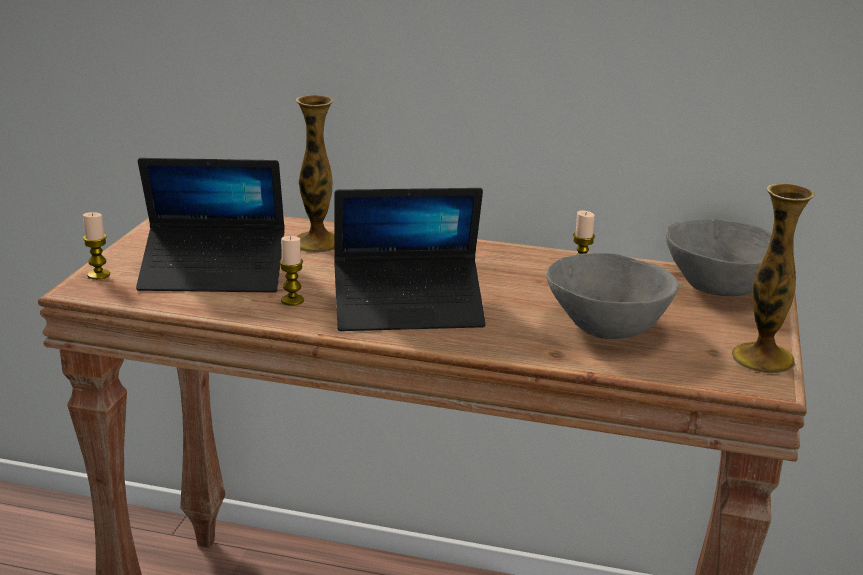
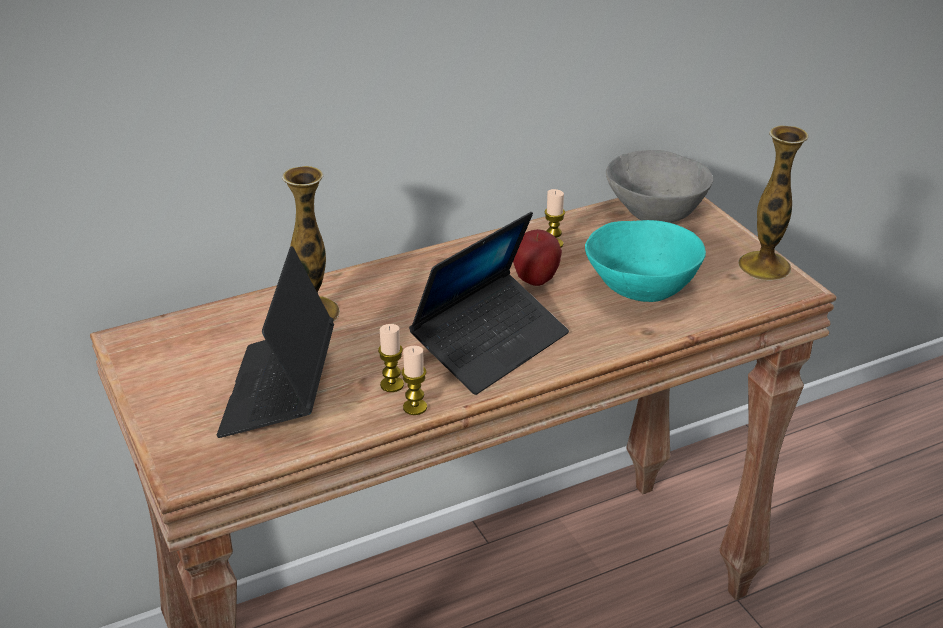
camera: 40 degrees left, 10 degrees up
(98, 275) = (176, 451): candle -> candle (415, 407)
(214, 273) = (279, 392): laptop -> laptop turned 135 degrees clockwise
(520, 287) = (535, 280): none -> apple
(608, 326) = (643, 287): grey bowl -> turquoise bowl

